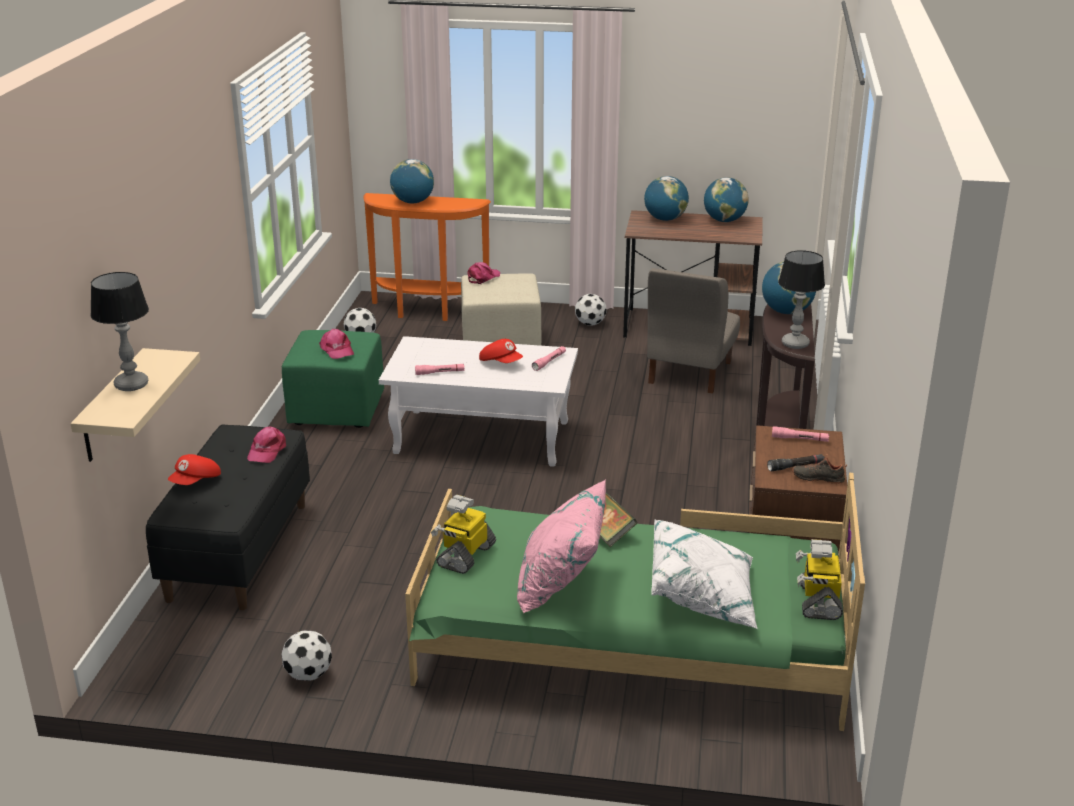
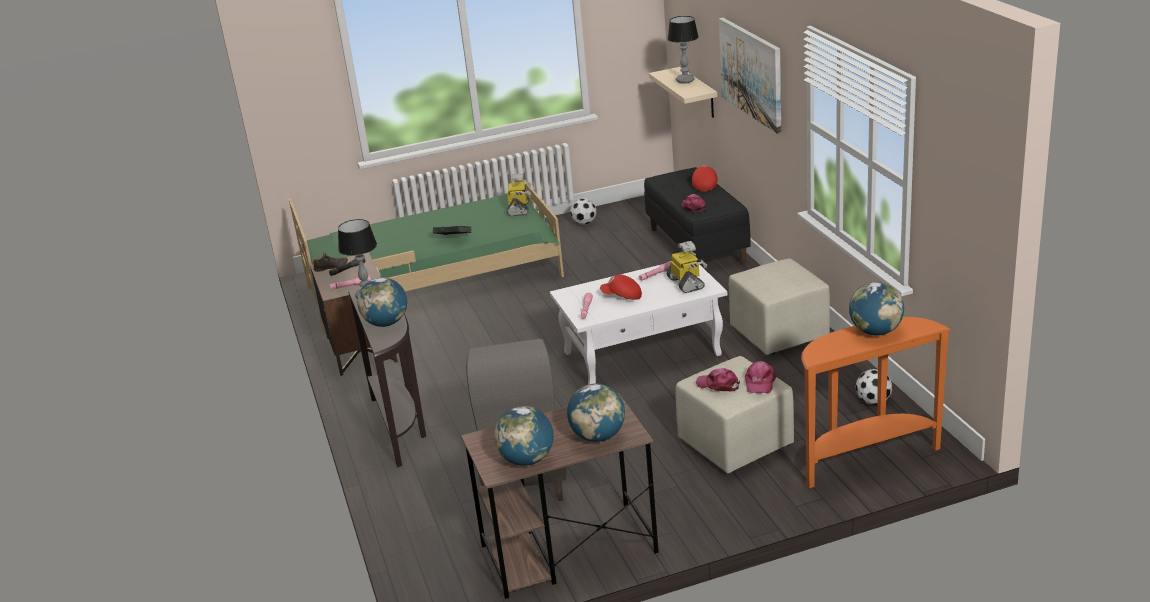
camera: 155 degrees right, 0 degrees up
(185, 237) = (751, 73): none -> picture
(336, 350) = (766, 273): pink cap -> pink cap (718, 385)
(336, 409) = (780, 334): green ottoman -> beige ottoman
(561, 583) = (458, 215): pink pillow -> none
(590, 323) = (679, 510): football -> none
(702, 596) = (382, 232): white pillow -> none
(818, 600) = (320, 249): toy robot -> toy robot (686, 283)

